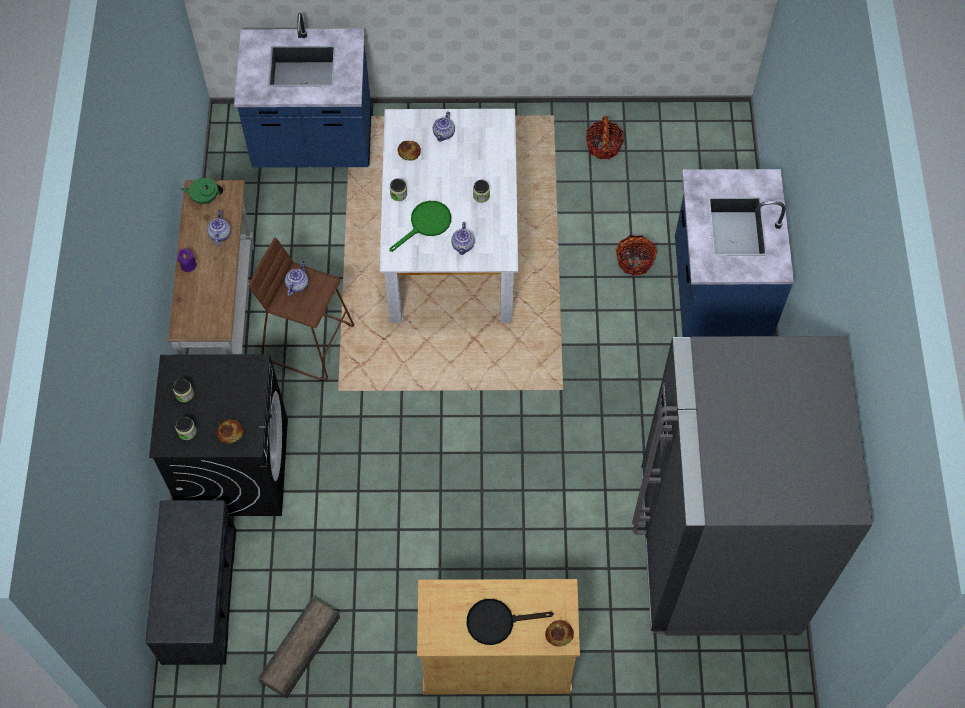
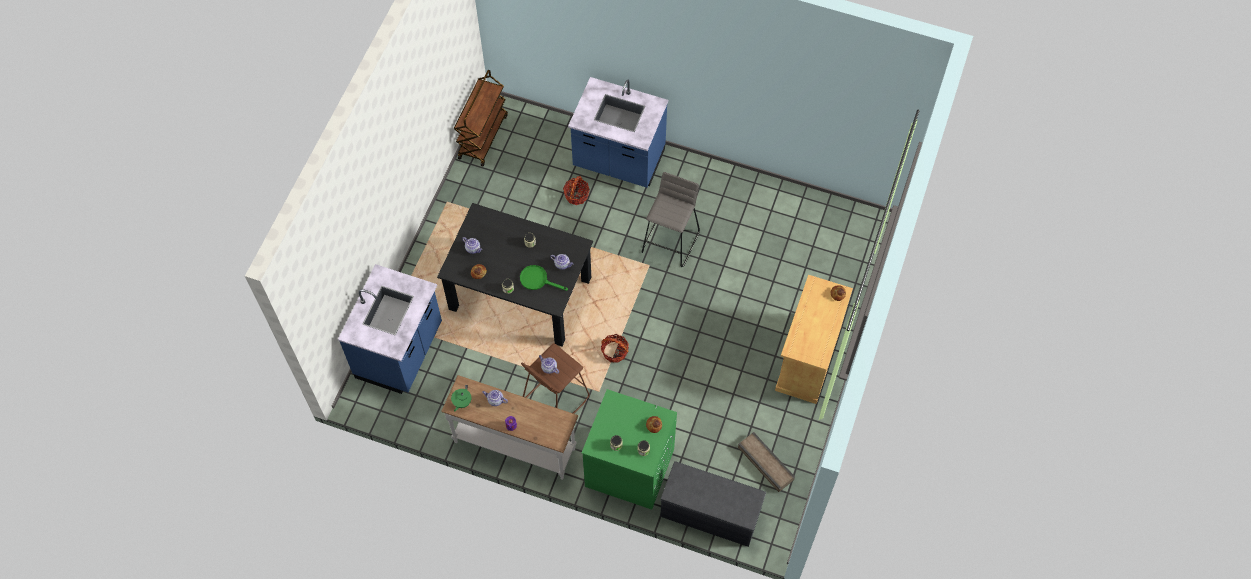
camera: 70 degrees left, 0 degrees up
(235, 466) = (628, 468): black washing machine -> green washing machine
(426, 224) = (537, 280): green frying pan -> green frying pan turned 45 degrees counterclockwise
(452, 247) = (521, 293): white dining table -> black dining table
(497, 621) = (820, 322): black frying pan -> none
(603, 146) = (484, 182): basket -> basket (614, 352)
(613, 405) = (670, 242): none -> grey stool
(674, 120) = (483, 136): none -> brown cart
(718, 552) = (783, 222): grey fridge -> none

